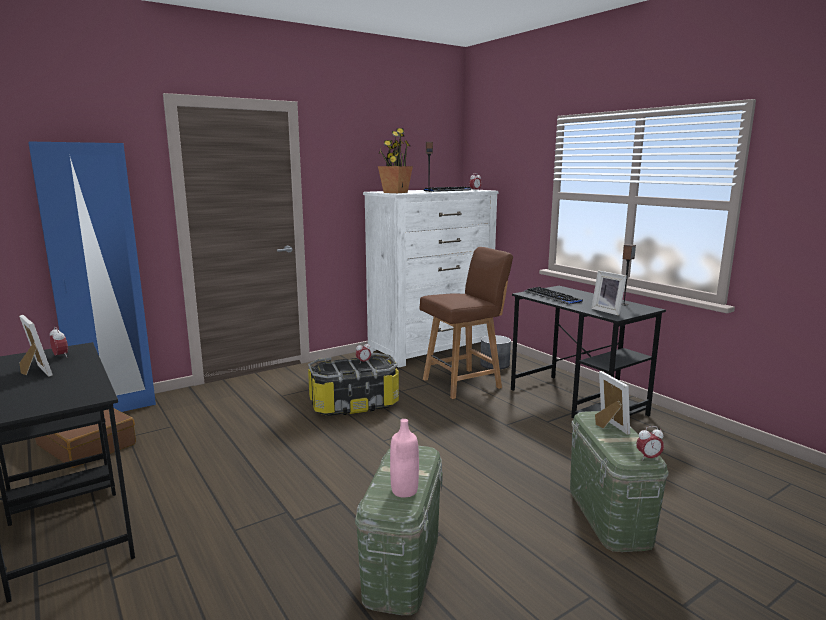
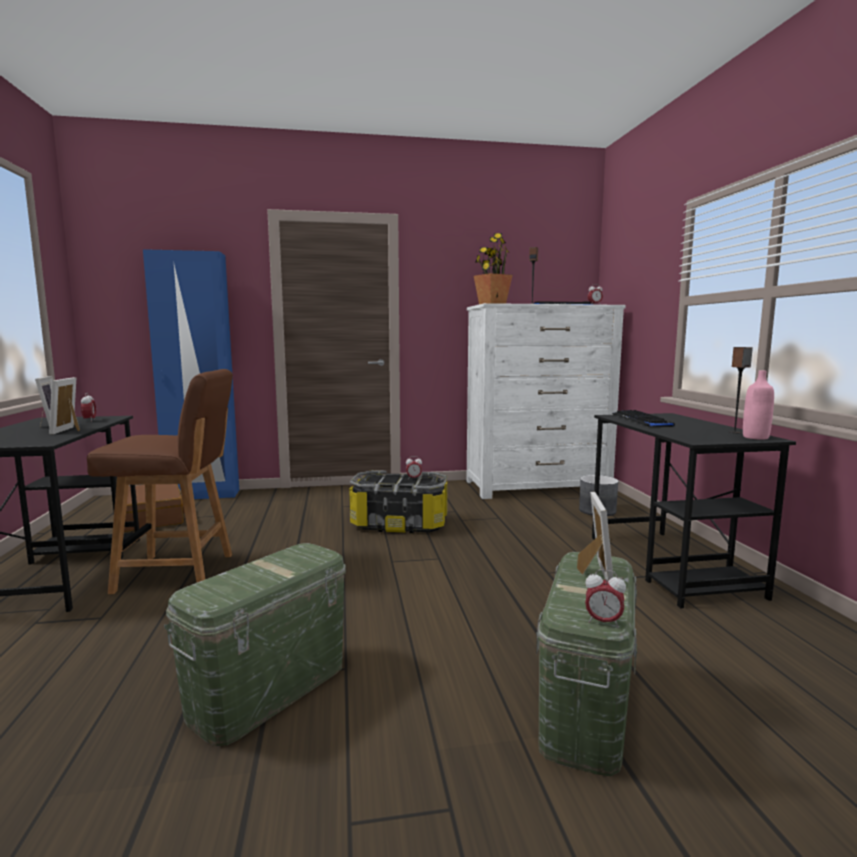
camera: 25 degrees right, 5 degrees down
(404, 490) = (241, 586): pink bottle -> pink bottle (755, 437)
(463, 383) = (539, 523): brown chair -> brown chair (178, 573)
(608, 311) = (697, 436): picture frame -> picture frame (70, 430)

